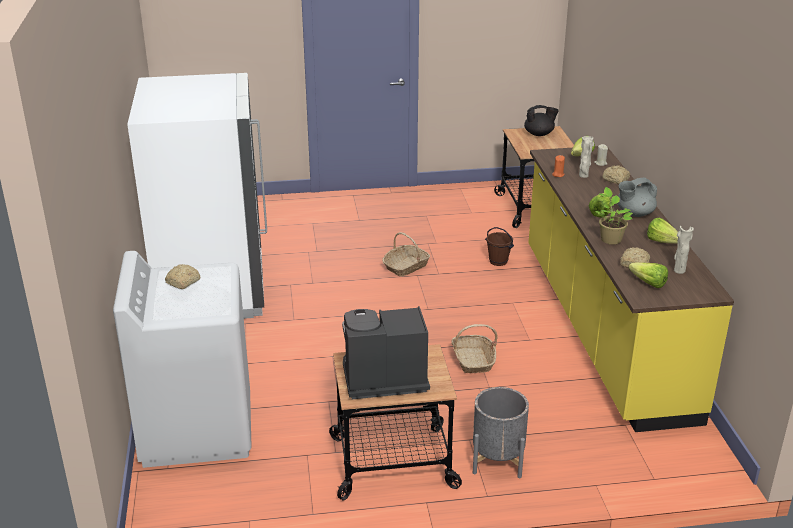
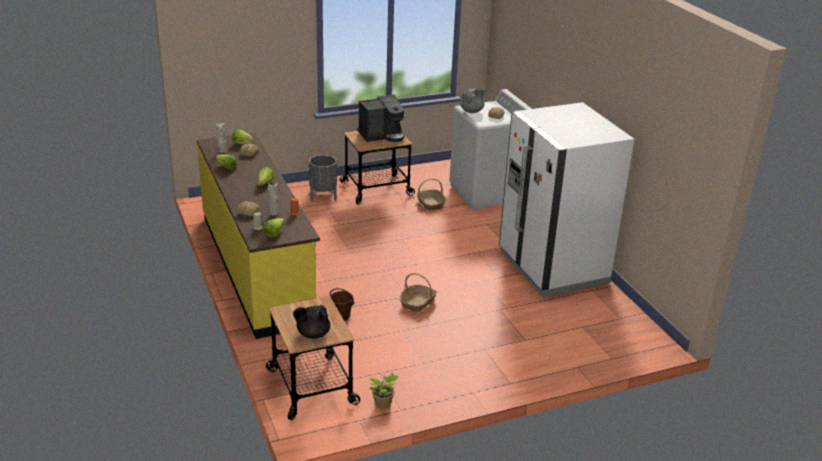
camera: 165 degrees right, 0 degrees up
(473, 360) = (346, 239): basket -> basket (430, 203)
(610, 239) = (261, 166): potted plant -> potted plant (383, 404)
(634, 213) = (240, 185): grey teapot -> grey teapot (472, 111)

